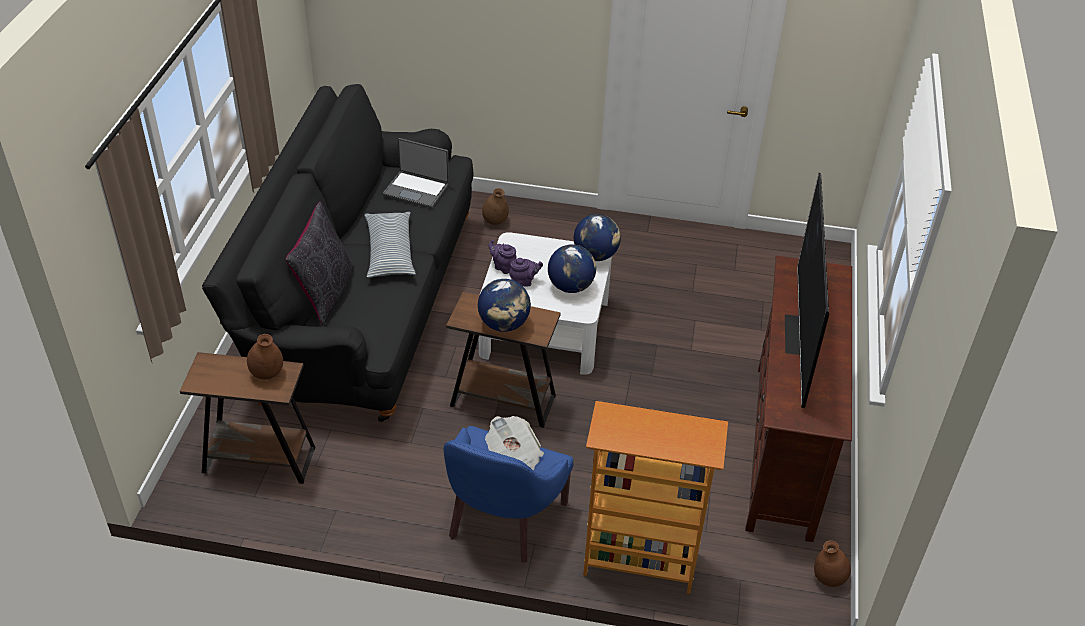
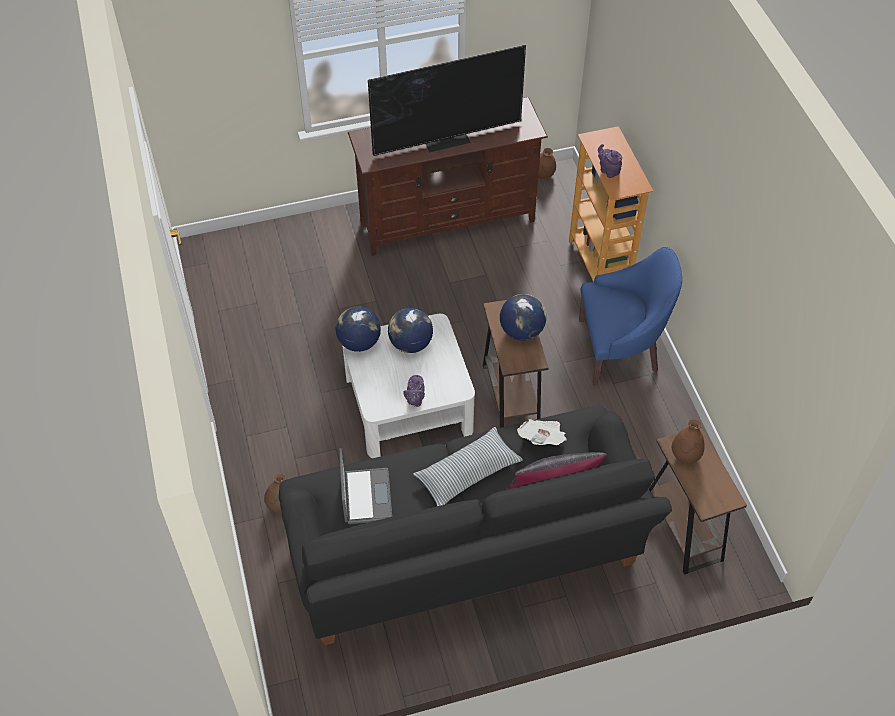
camera: 115 degrees left, 10 degrees up
(514, 457) = (612, 307): newspaper -> newspaper (542, 439)
(524, 282) = (425, 377): purple teapot -> purple teapot (608, 170)

